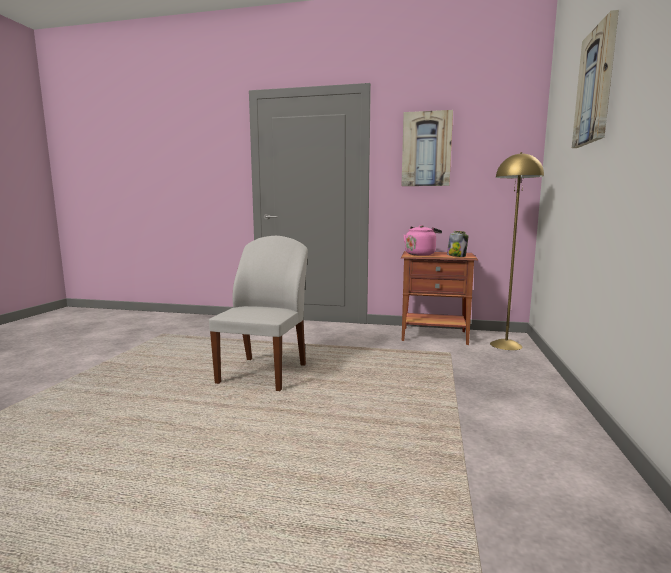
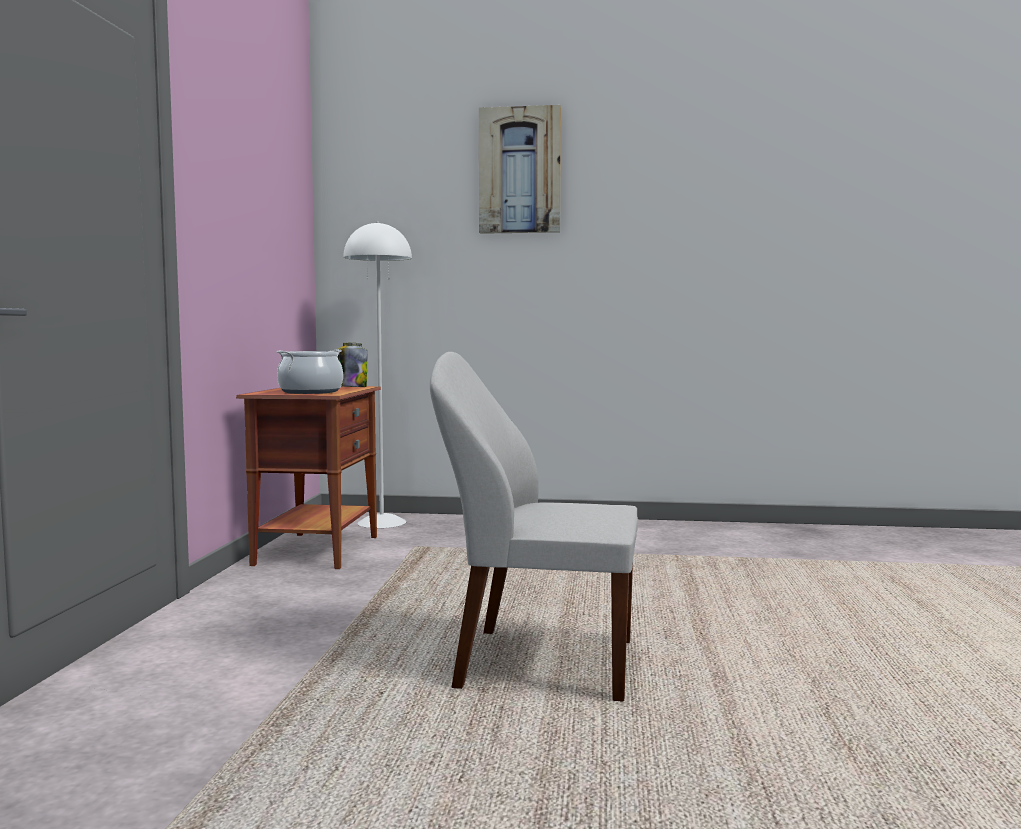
camera: 95 degrees left, 5 degrees down
(421, 254) = (310, 392): pink kettle -> cooking pot
(426, 149) = (235, 178): picture -> none
(506, 345) = (382, 522): yellow floor lamp -> white floor lamp

